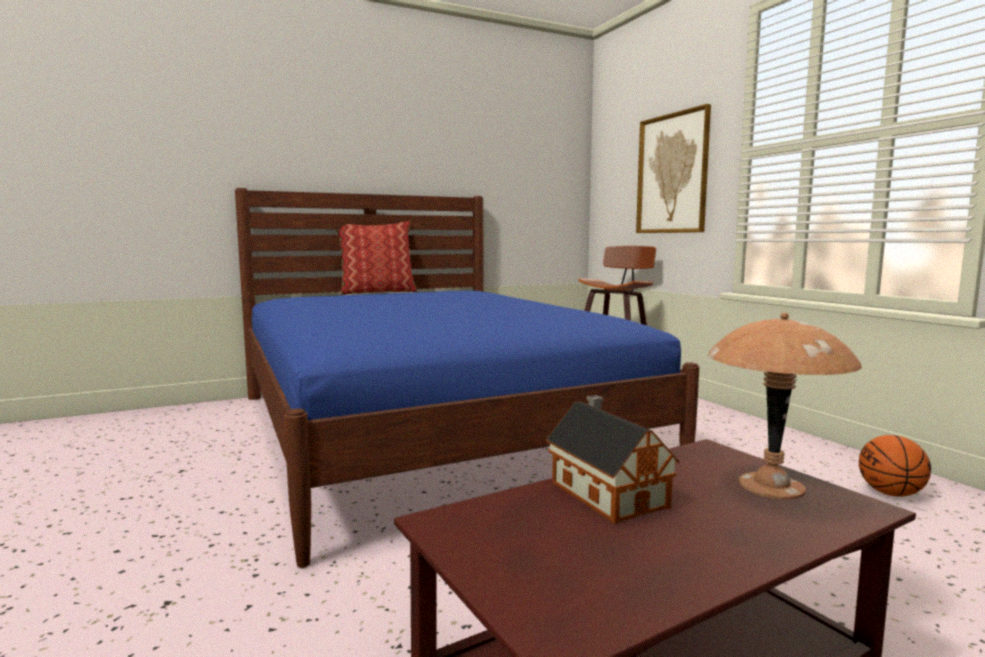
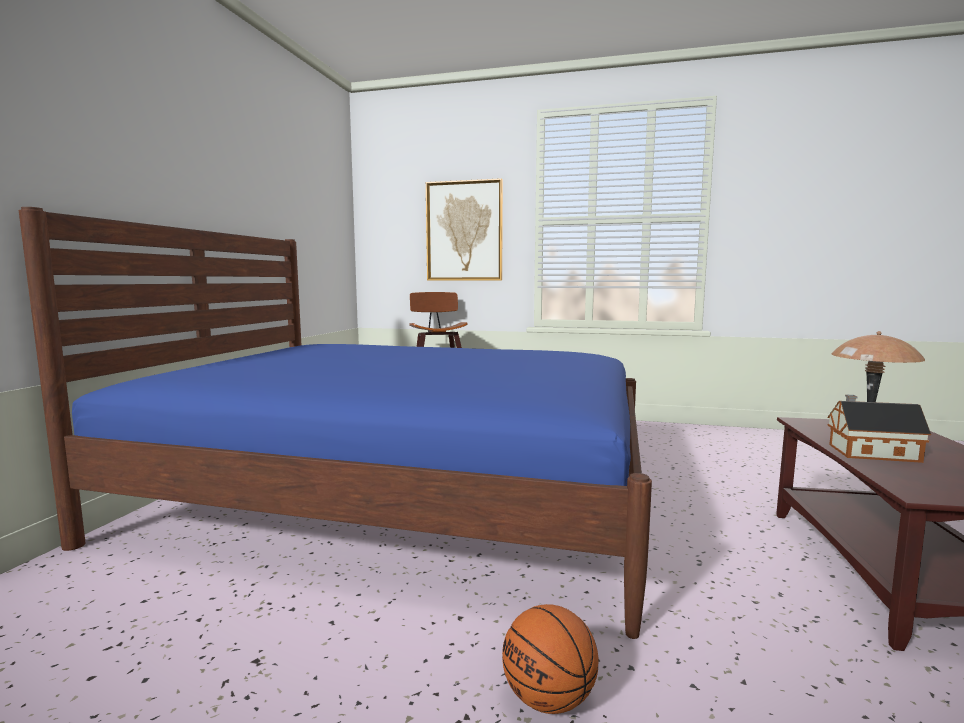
camera: 50 degrees left, 0 degrees up
(377, 292) = (221, 357): pillow -> none
(890, 493) = (698, 438): basketball -> basketball (548, 699)

